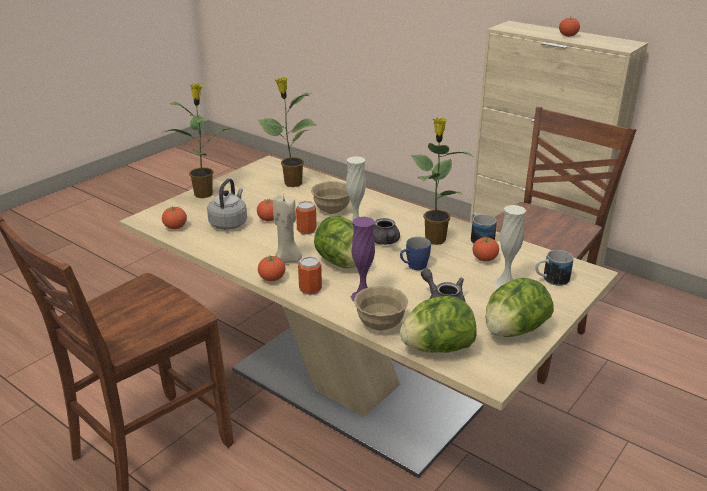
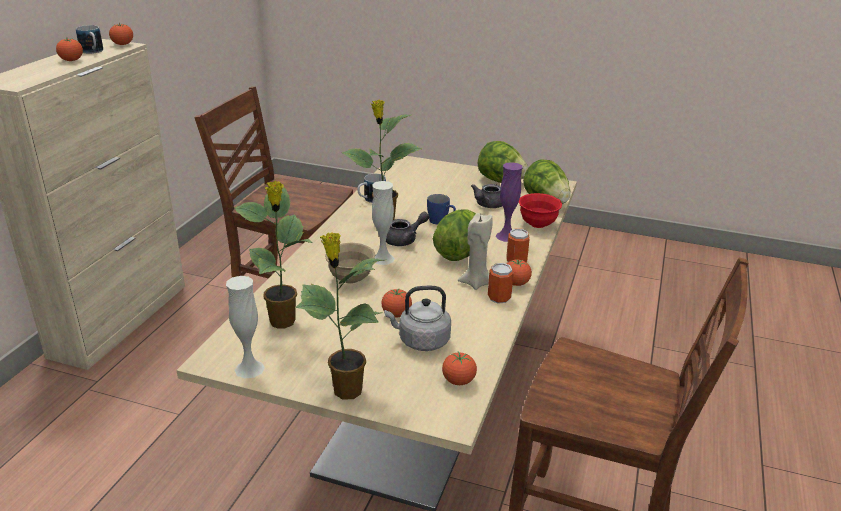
camera: 110 degrees left, 0 degrees up
(306, 230) = (407, 285): can -> can (499, 298)
(380, 325) = (538, 224): beige bowl -> red bowl
(484, 259) = (407, 195): tomato -> tomato (123, 44)
(505, 283) = (439, 186): white vase -> white vase (249, 369)
(550, 280) = (422, 172): mug -> mug (93, 52)

